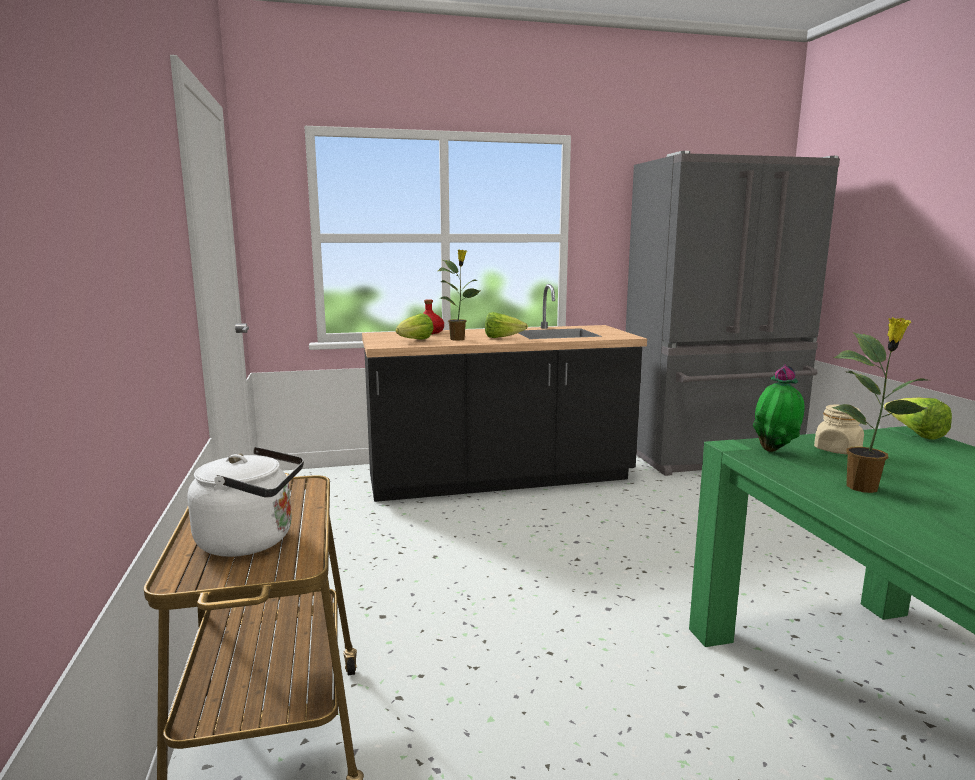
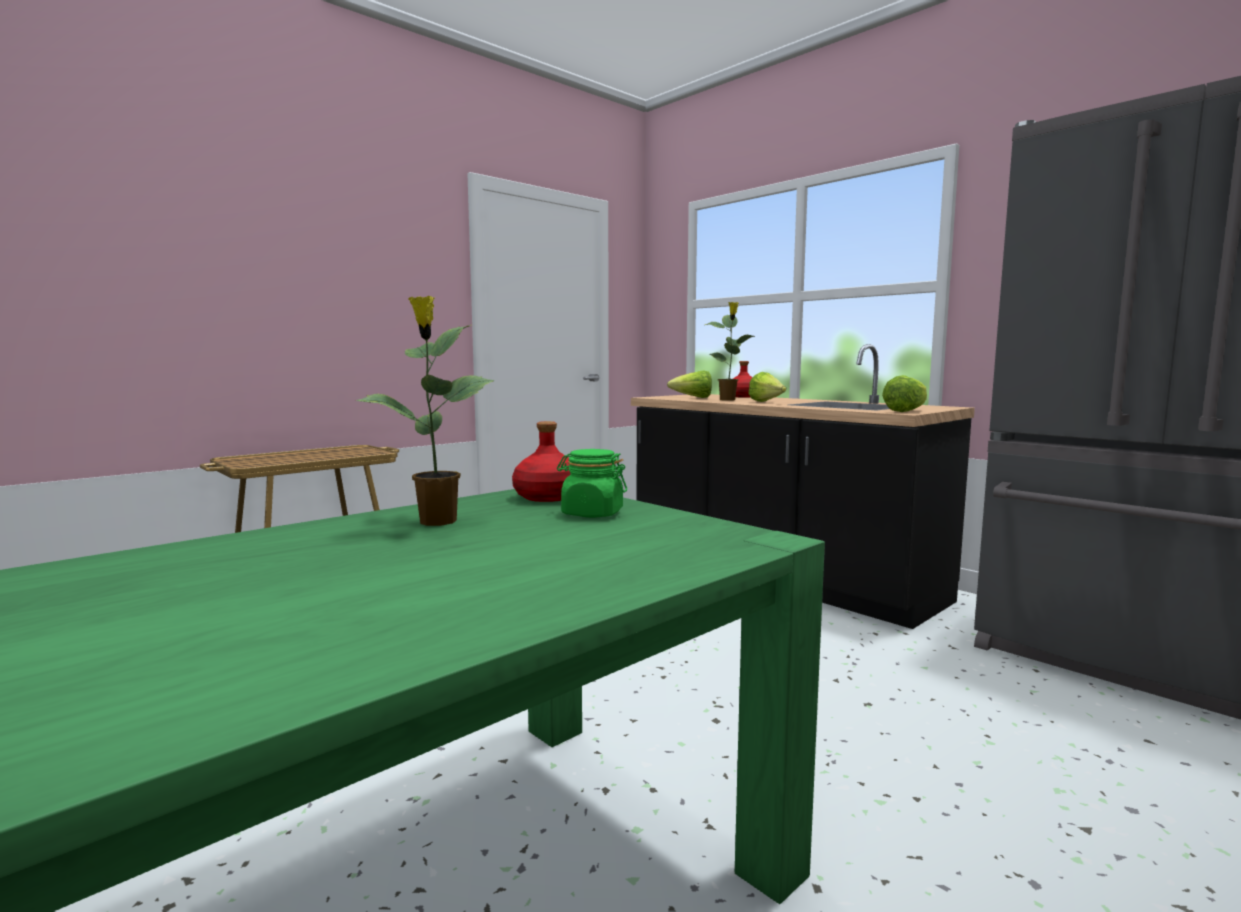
camera: 60 degrees right, 5 degrees down
(252, 541) = (282, 458): white kettle -> none
(775, 451) = (548, 497): potted plant -> red bottle
(837, 450) = (592, 513): beige jar -> green jar
(915, 434) = (757, 540): lettuce -> lettuce (906, 411)

